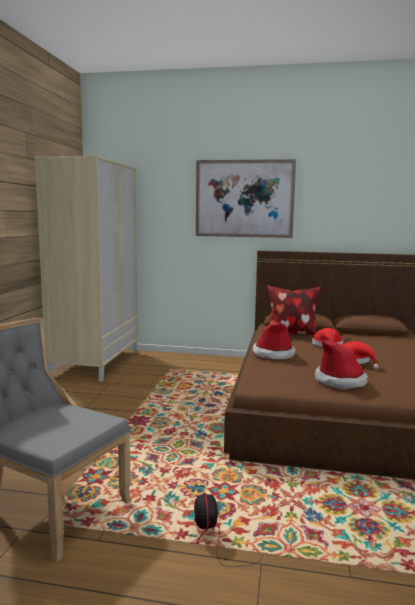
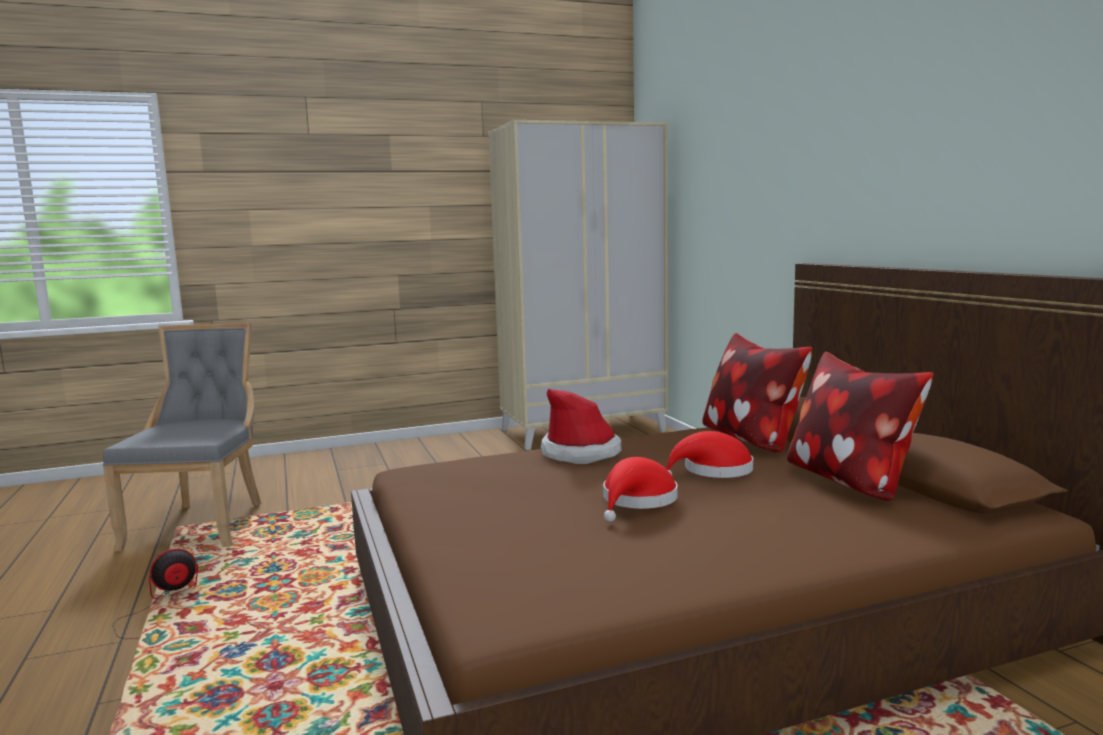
camera: 60 degrees right, 0 degrees up
(244, 198) = (789, 155): picture -> none
(340, 381) = (488, 507): hat -> none
(357, 337) = (849, 482): none -> pillow

